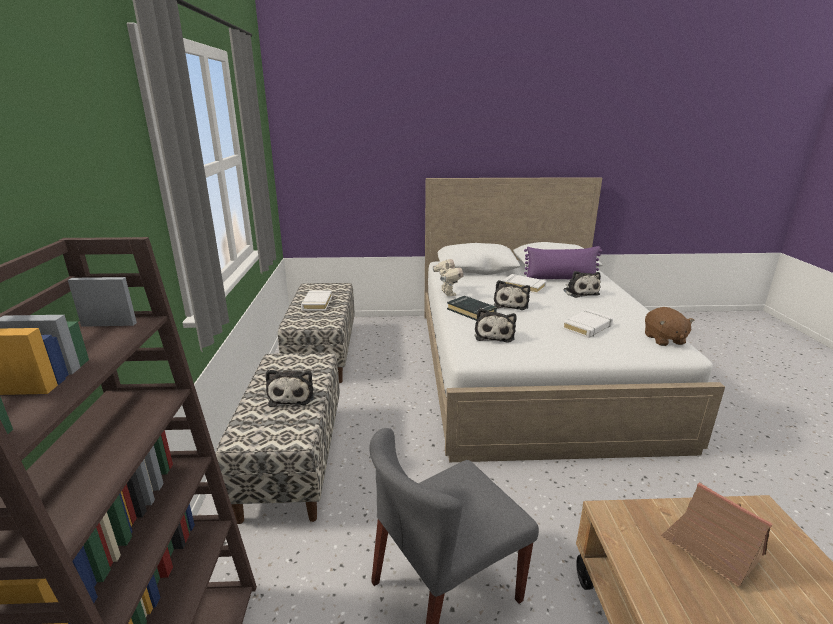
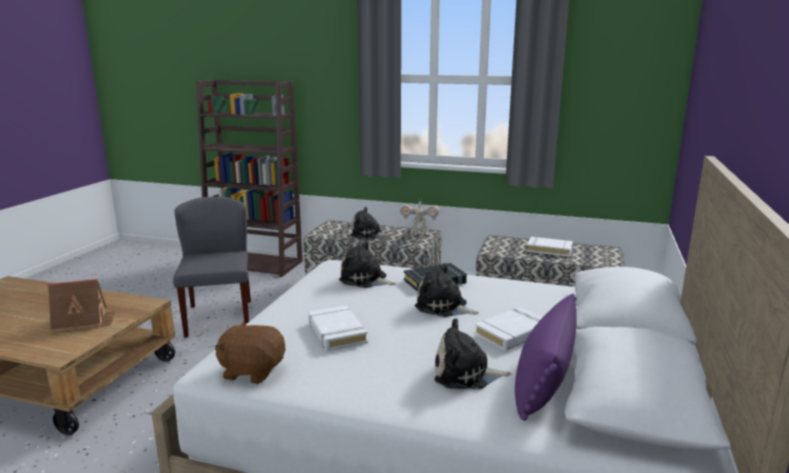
camera: 110 degrees right, 5 degrees down
(447, 294) = (502, 280): toy robot -> toy robot (419, 234)

